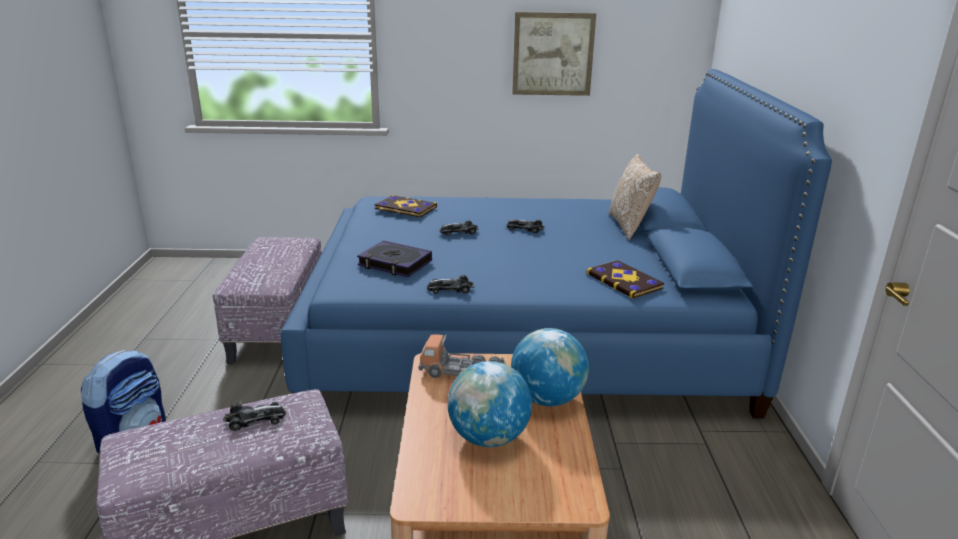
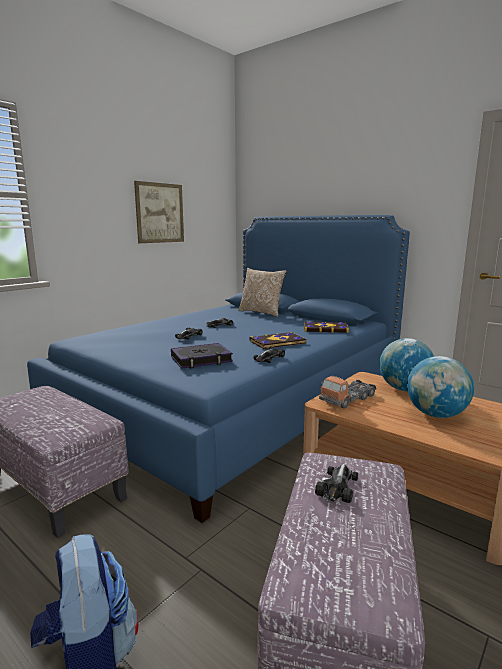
camera: 50 degrees left, 10 degrees down
(405, 208) = (118, 336): book -> book (278, 342)

